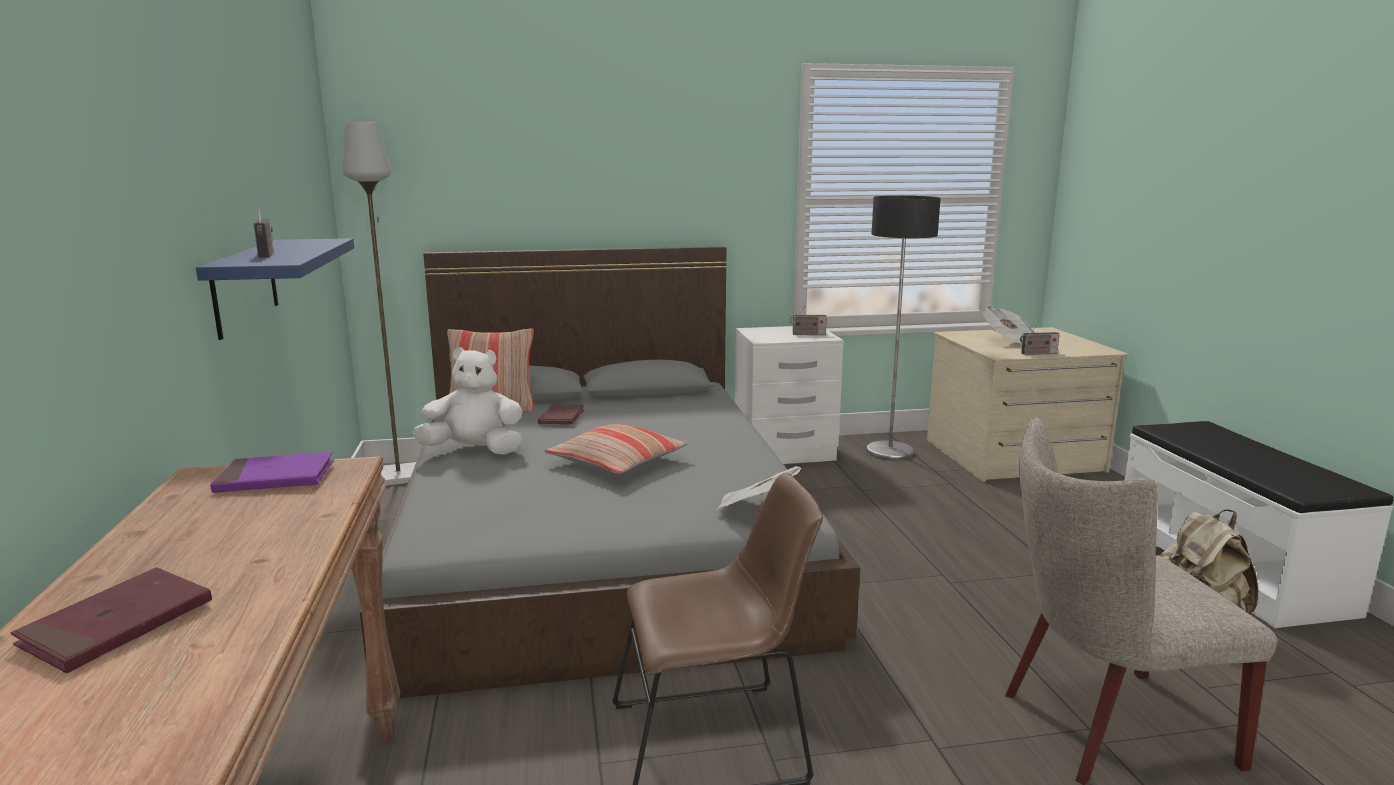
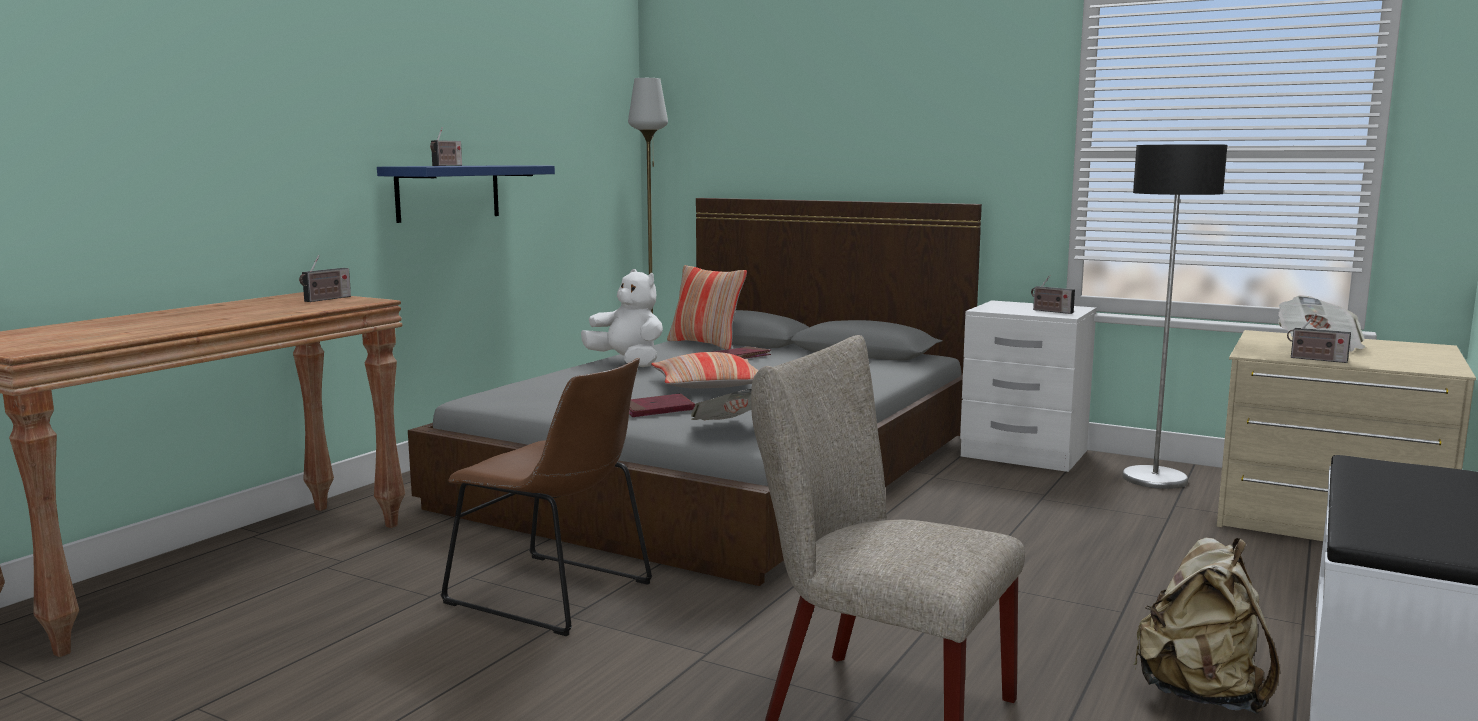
camera: 40 degrees right, 5 degrees down
(118, 625) = (126, 323): red book -> red book (657, 409)
(275, 478) = (326, 299): purple book -> radio

